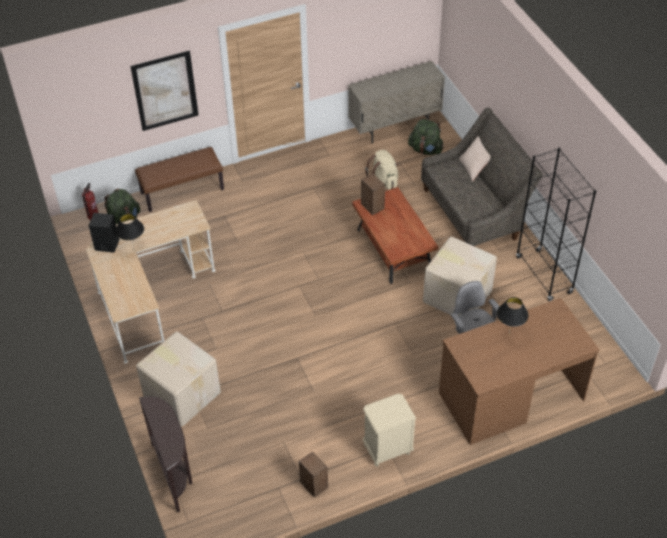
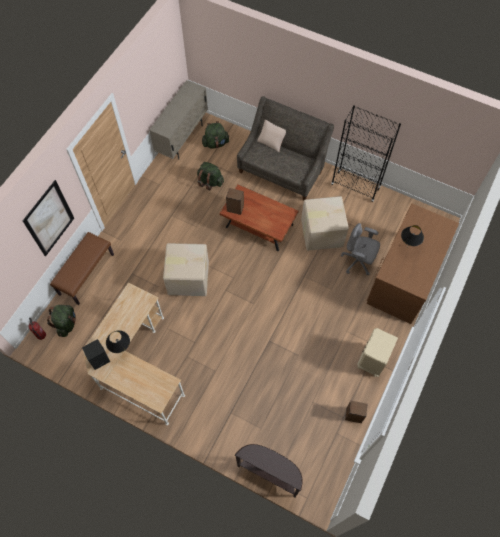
camera: 40 degrees left, 15 degrees up
(182, 394) = (224, 417): cardboard box -> cardboard box (188, 278)
(383, 181) = (210, 182): beige backpack -> green backpack

